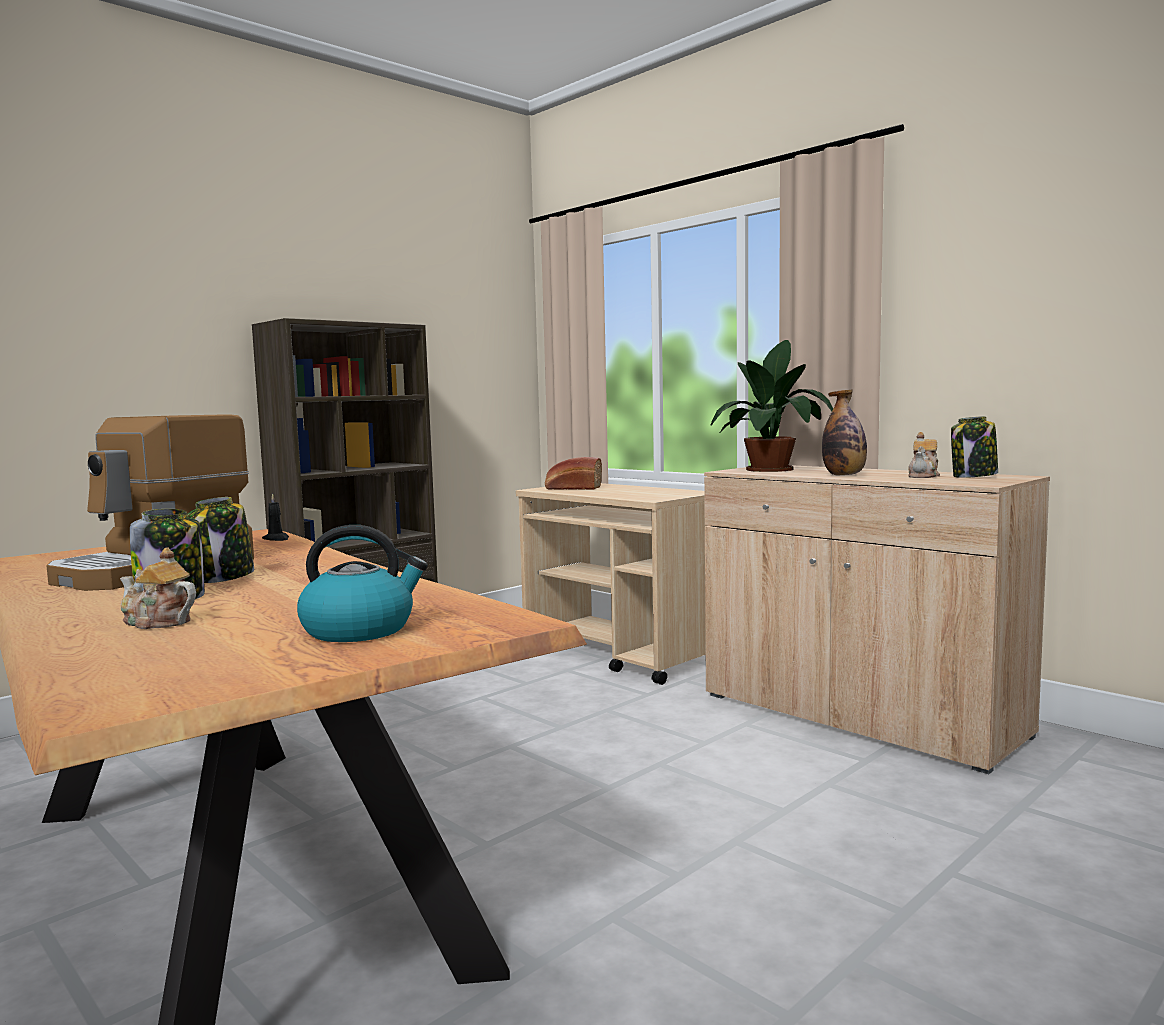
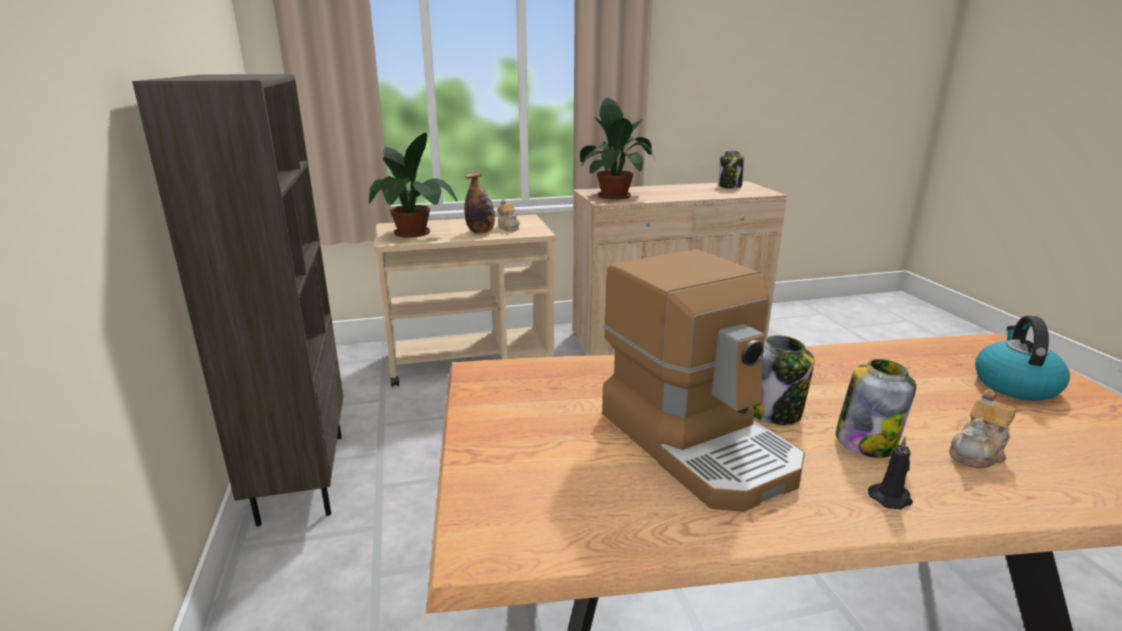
camera: 60 degrees left, 15 degrees up
(276, 539) = (550, 369): black candle -> black candle (891, 497)
(572, 488) = (413, 233): bread -> potted plant
(844, 475) = (681, 195): bottle -> bottle (481, 232)
(923, 476) = (713, 190): teapot -> teapot (508, 228)

